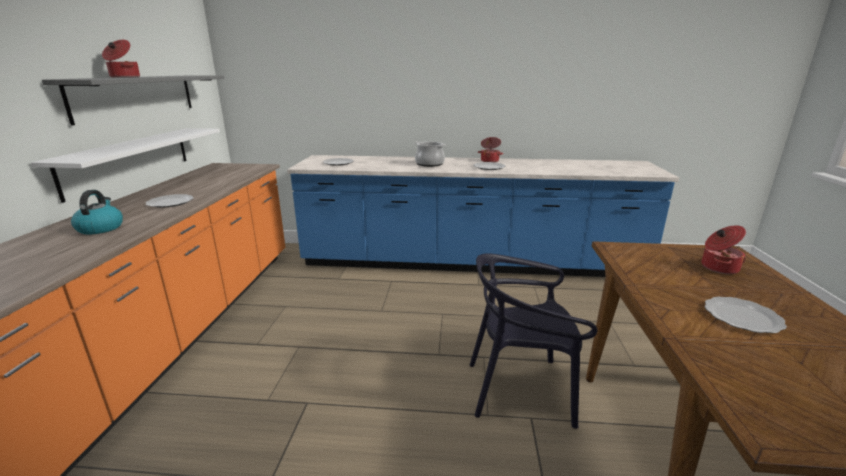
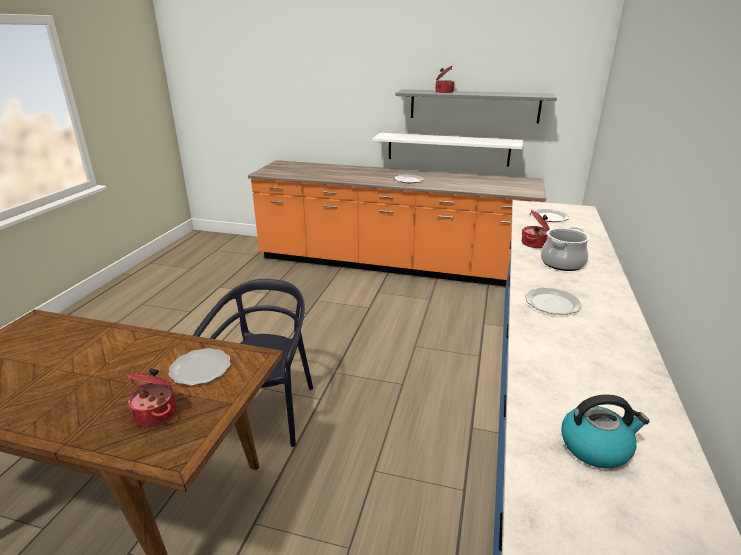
camera: 100 degrees right, 5 degrees up
(100, 228) = (362, 174): kettle -> kettle (596, 447)
(490, 161) = (612, 313): cooking pot -> cooking pot (535, 244)
(743, 317) = (88, 371): plate -> plate (200, 369)

